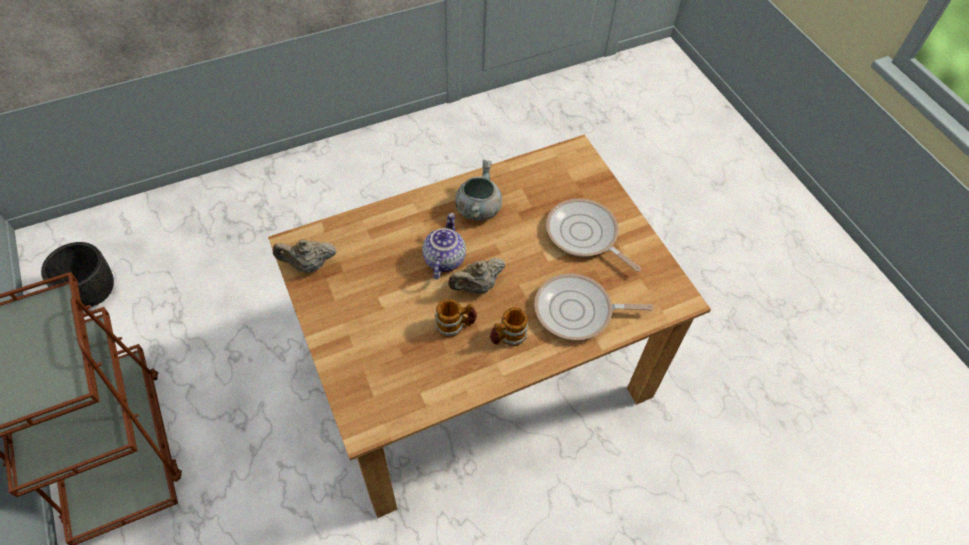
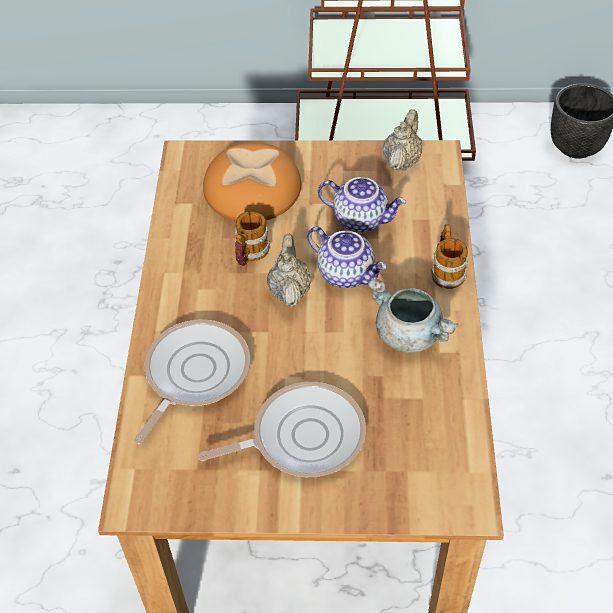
camera: 120 degrees right, 5 degrees down
(383, 356) = (252, 188): none -> bread
(385, 269) = (361, 219): none -> teapot
(507, 337) = (205, 293): mug -> mug (446, 270)

